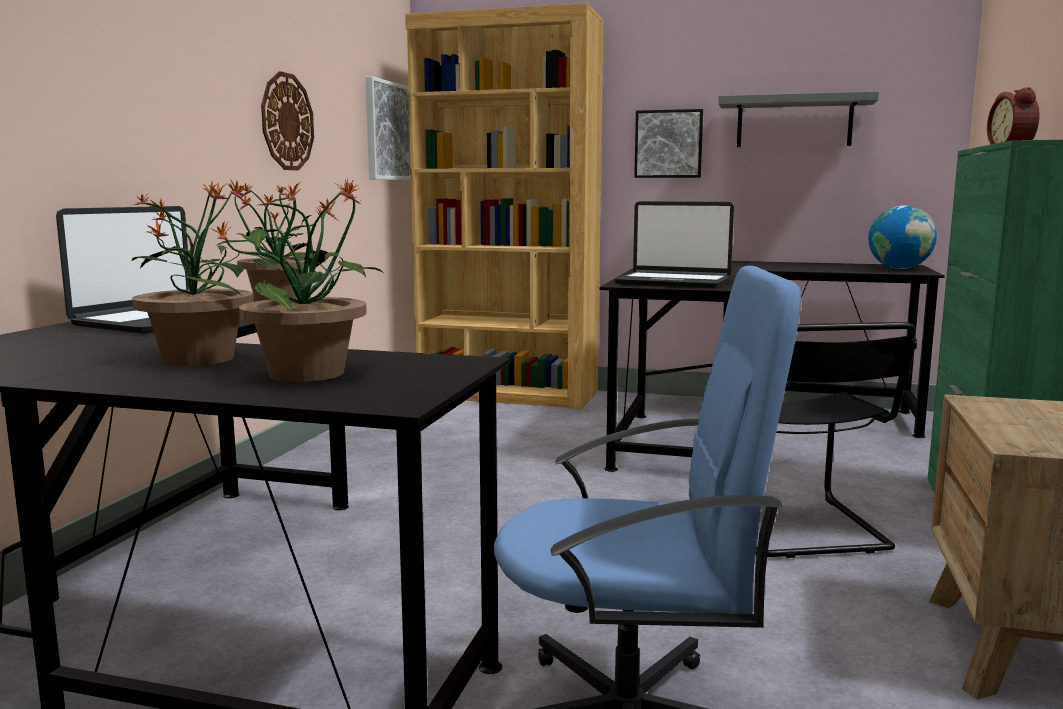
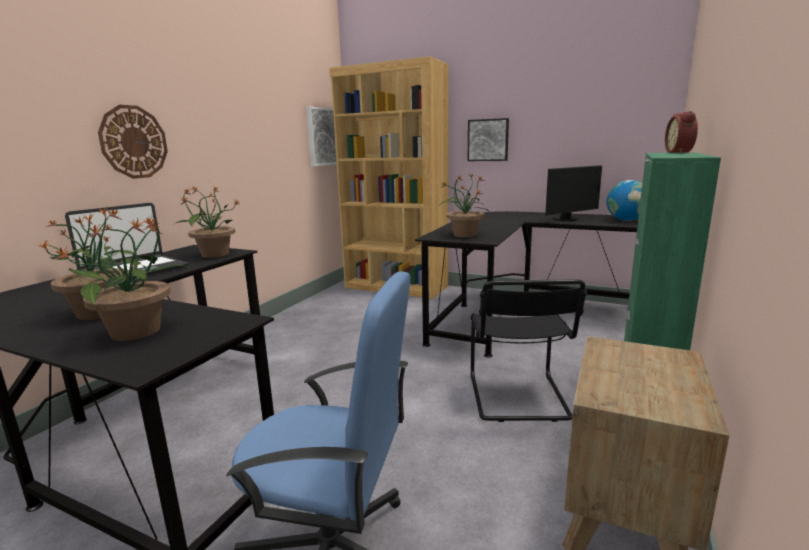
camera: 10 degrees right, 5 degrees up
(287, 122) = (247, 140): wall clock -> wall clock (134, 142)
(673, 282) = (464, 235): laptop -> potted plant
(794, 122) = (565, 125): grey shelf -> none
(809, 267) = (567, 219): none -> monitor

